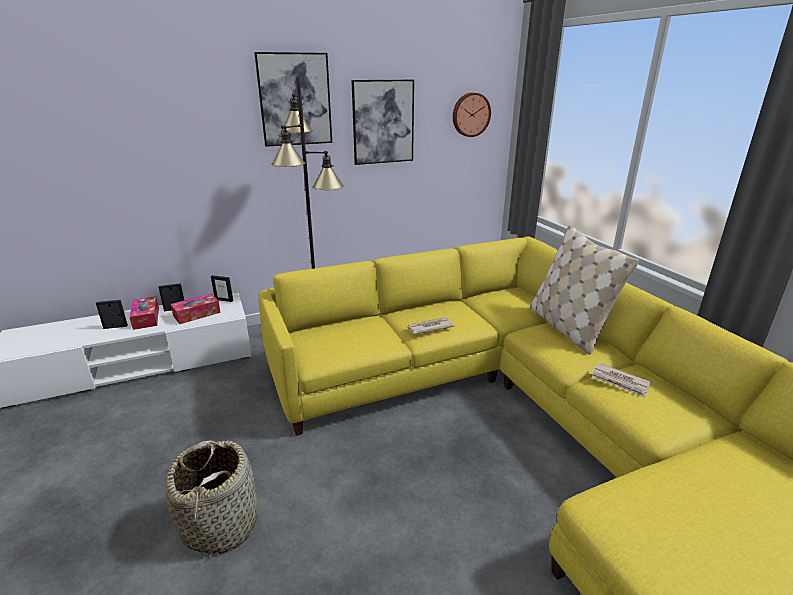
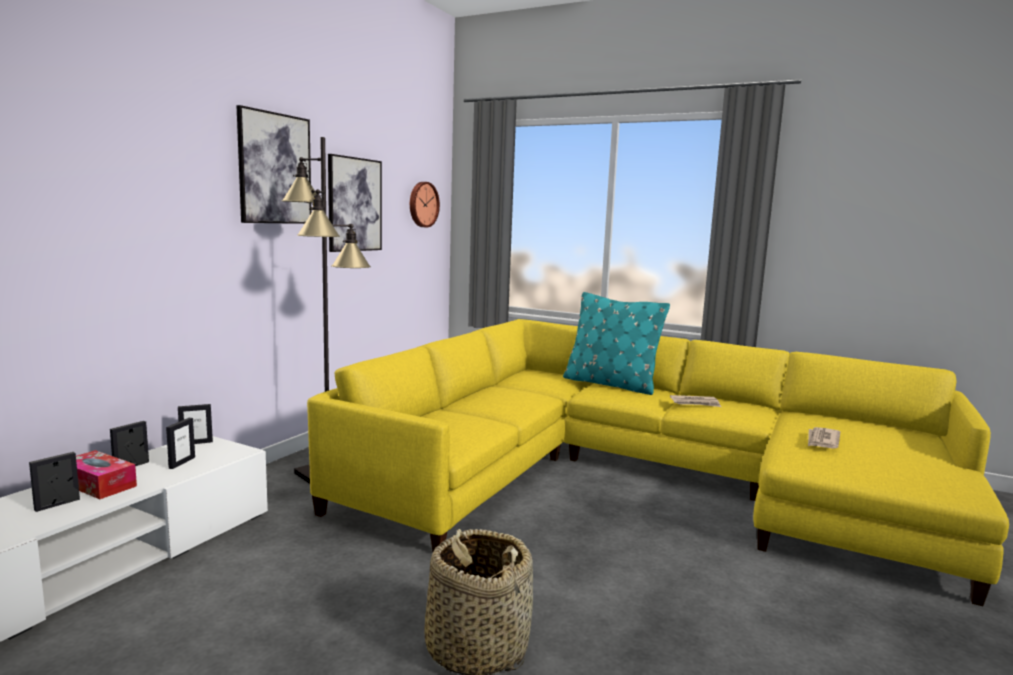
camera: 40 degrees left, 15 degrees down
(197, 314) = (182, 462): tissue box -> picture frame
(429, 327) = (510, 404): newspaper -> newspaper (822, 440)
(568, 327) = (611, 384): beige pillow -> turquoise pillow

